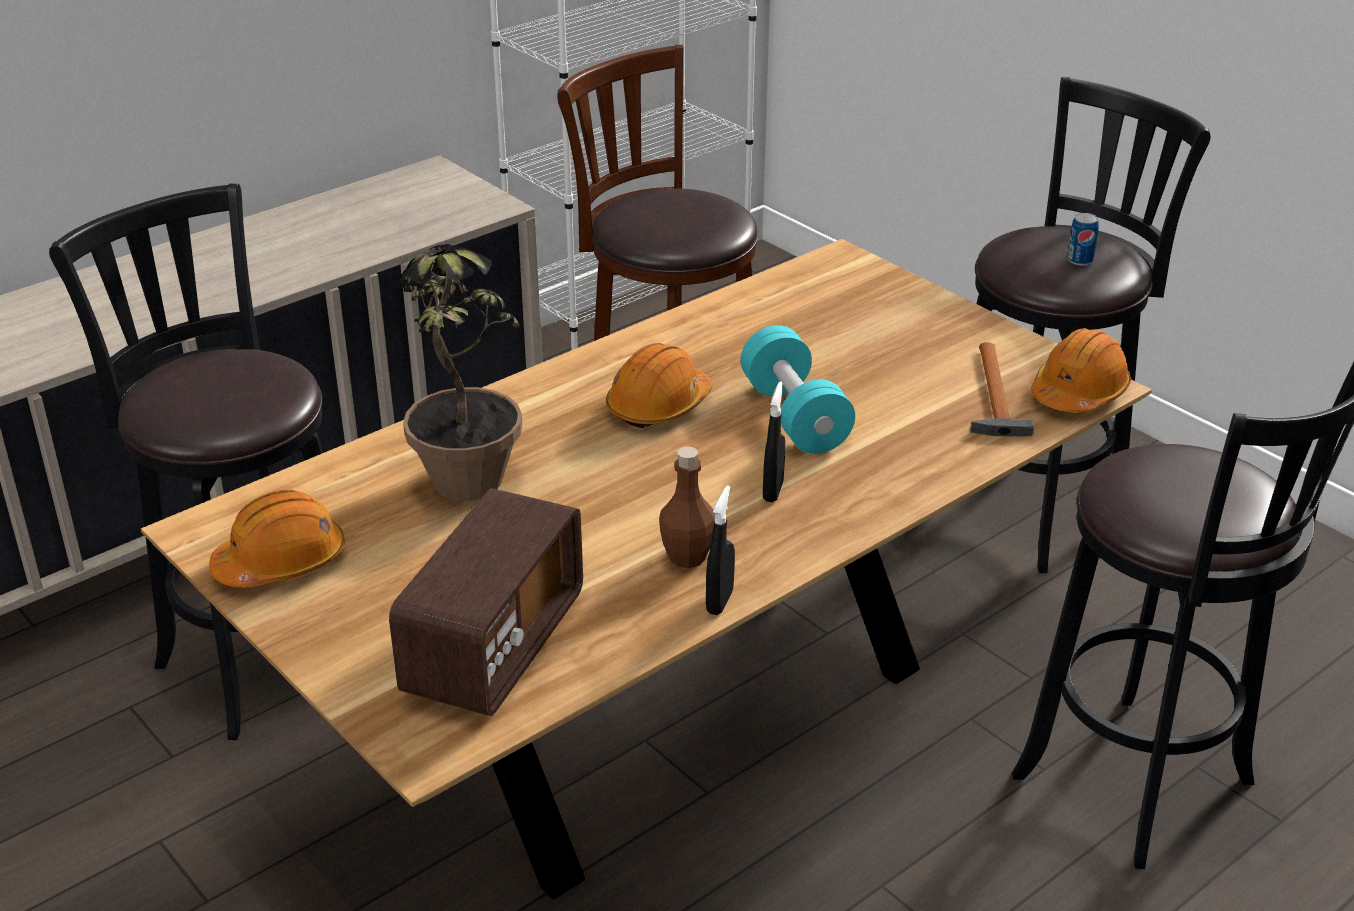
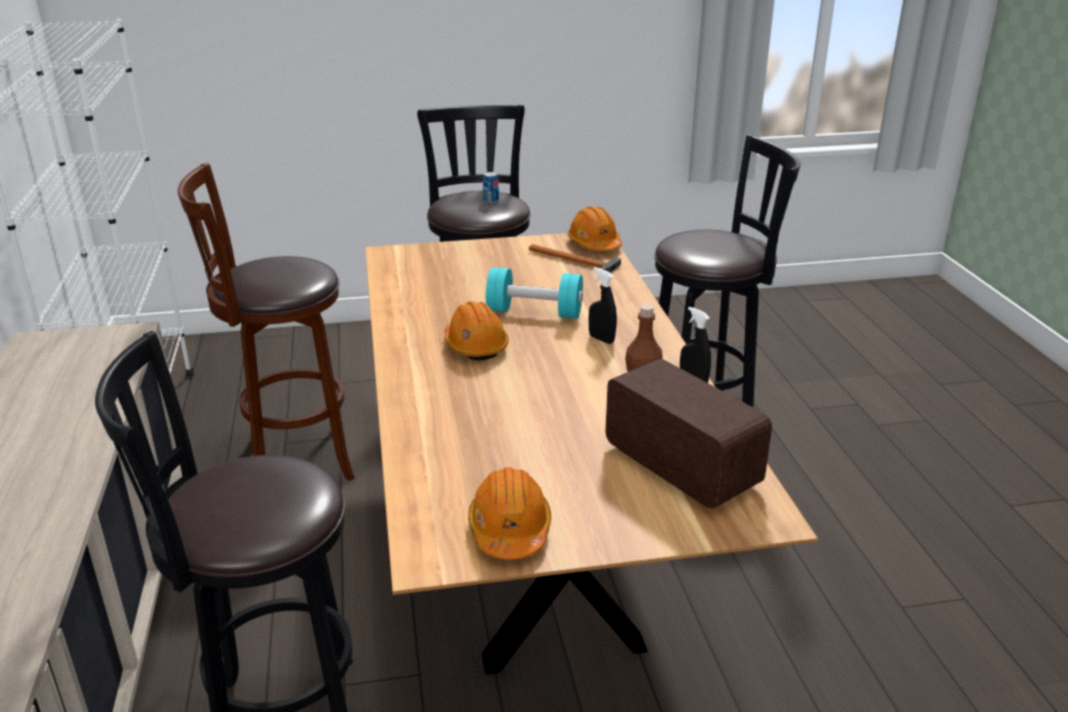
camera: 60 degrees left, 5 degrees down
(466, 497) = (505, 435): potted plant -> none

